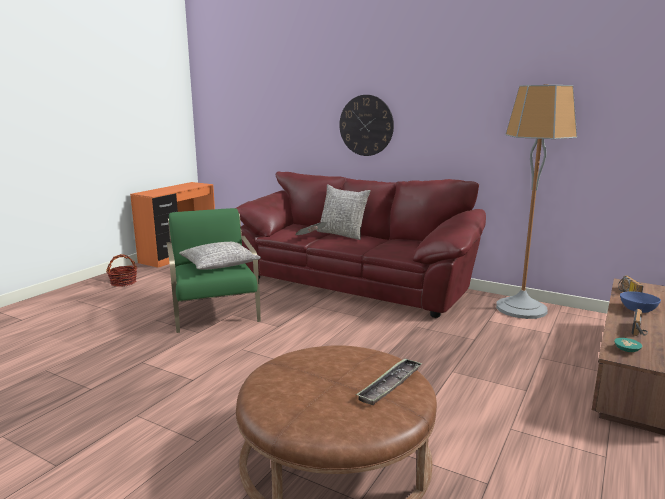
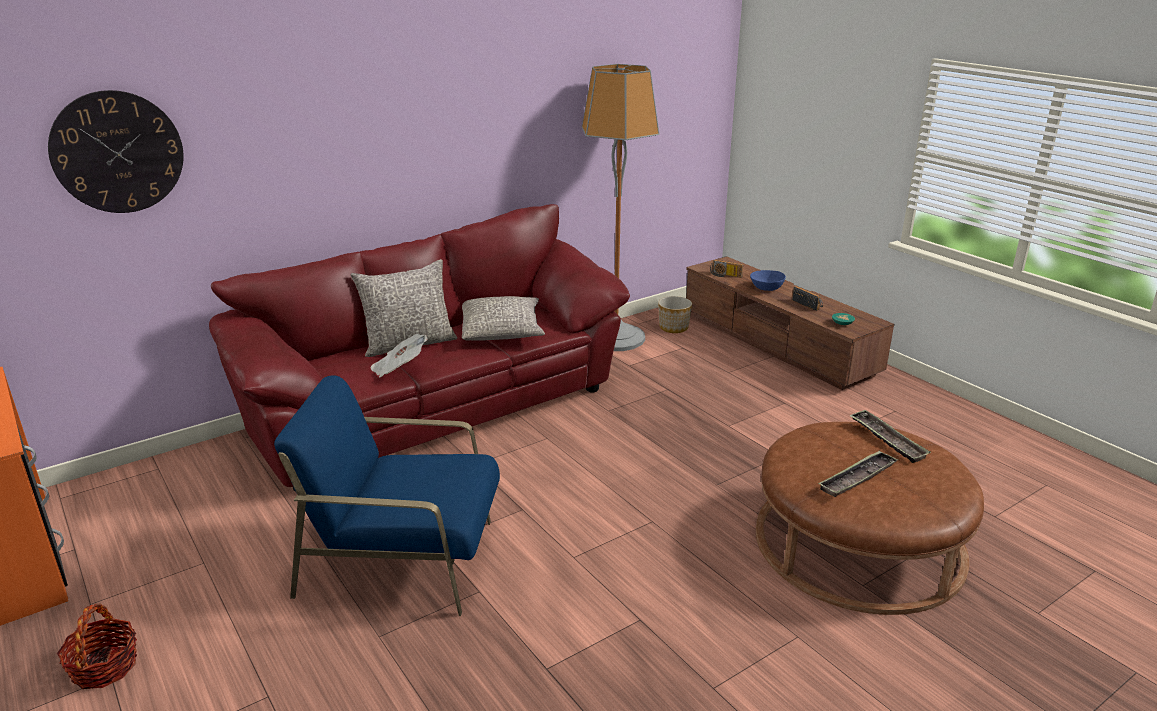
camera: 65 degrees left, 10 degrees up
(215, 311) = (406, 559): green armchair -> blue armchair
(220, 265) = (423, 476): grey pillow -> grey pillow (502, 331)
(310, 377) = (857, 478): none -> tray
(366, 125) = (358, 155): wall clock -> wall clock (118, 152)
(577, 324) = (673, 327): none -> planter

